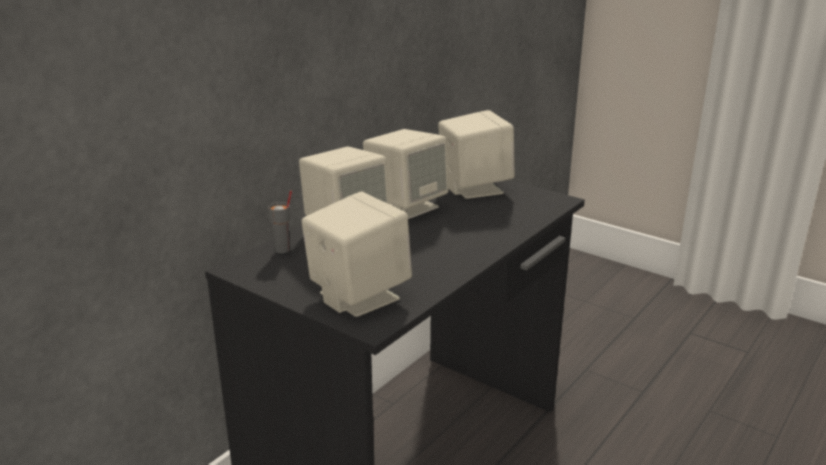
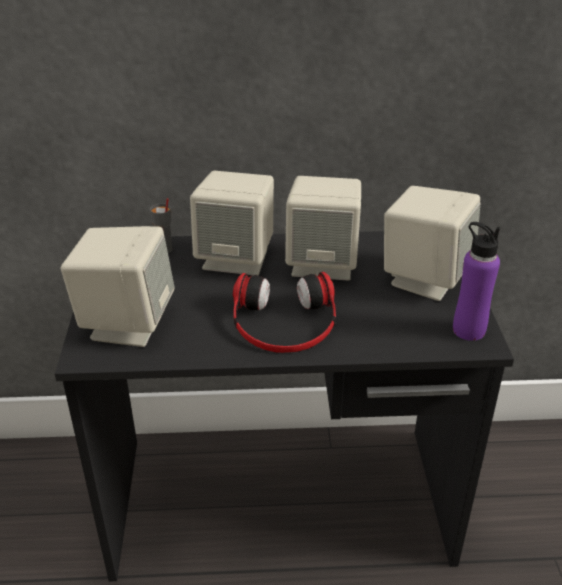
camera: 50 degrees right, 10 degrees up
(451, 243) = (284, 322): none -> headphones
(543, 198) = (468, 330): none -> purple bottle

